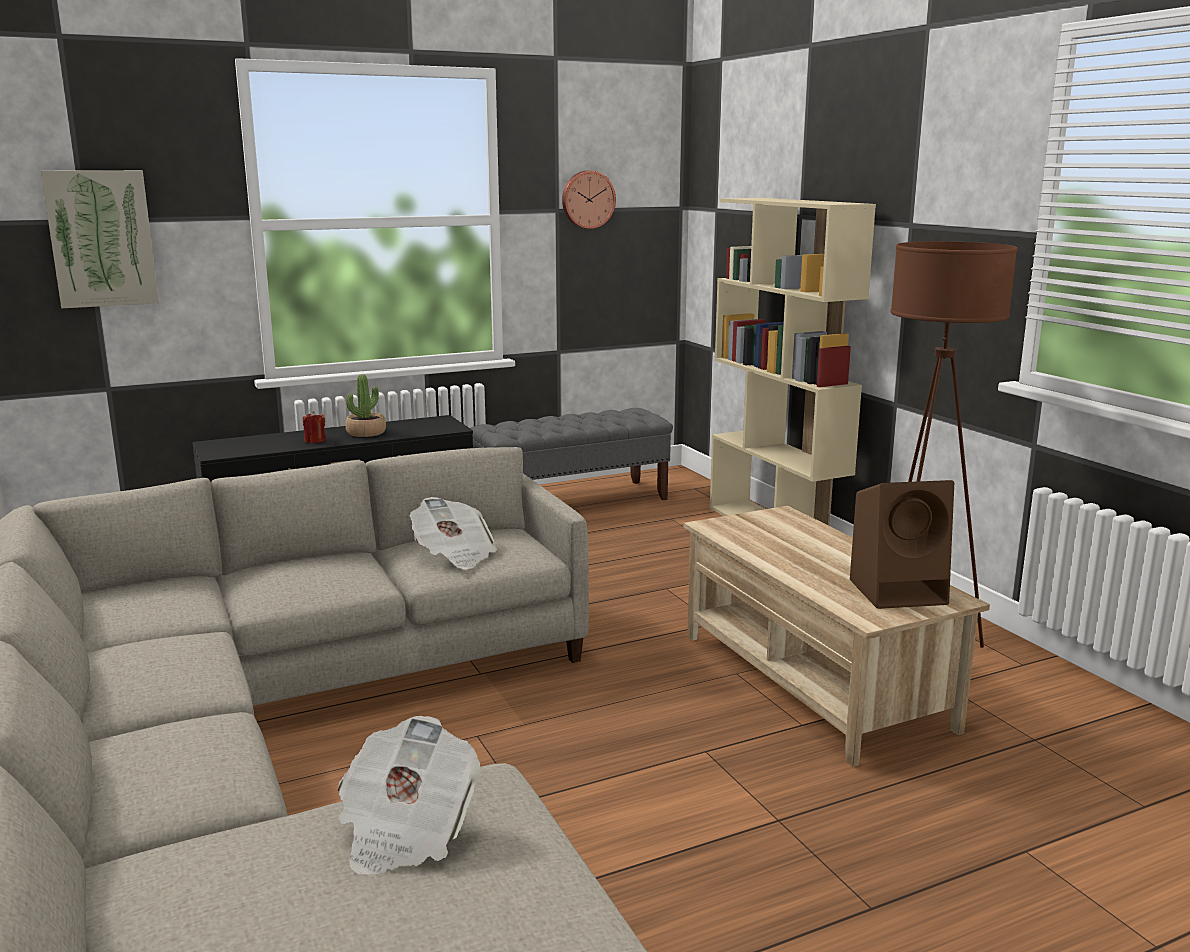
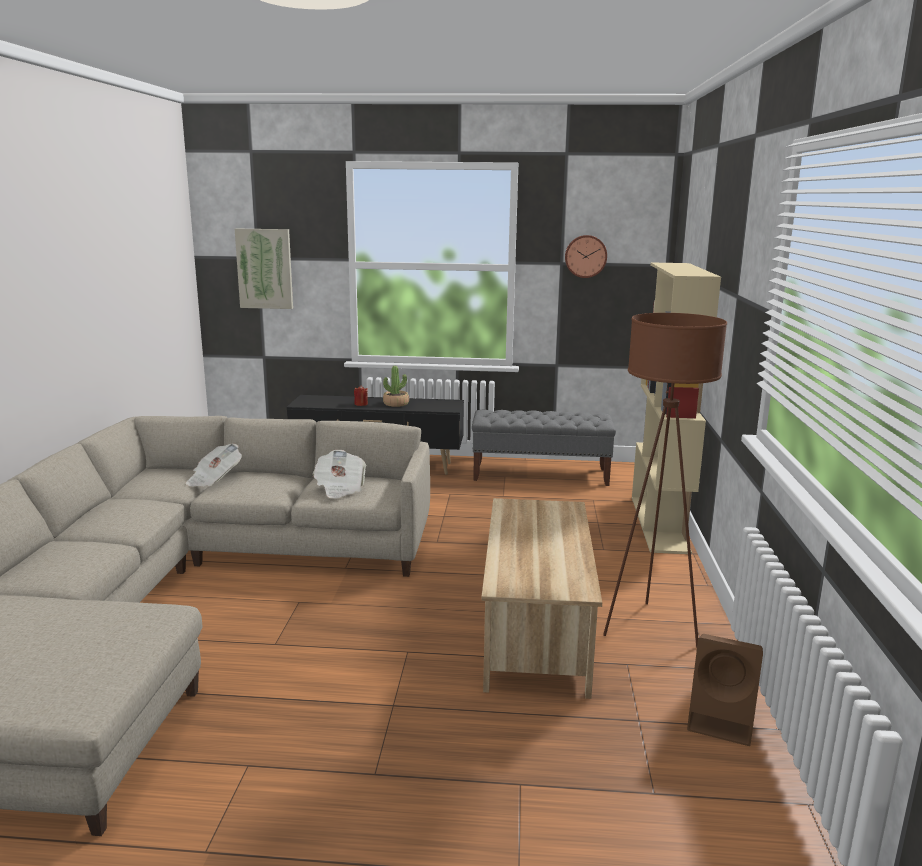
camera: 30 degrees right, 0 degrees up
(406, 829) = (93, 620): newspaper -> newspaper (214, 480)
(899, 591) = (553, 577): brown speaker -> brown speaker (723, 721)

